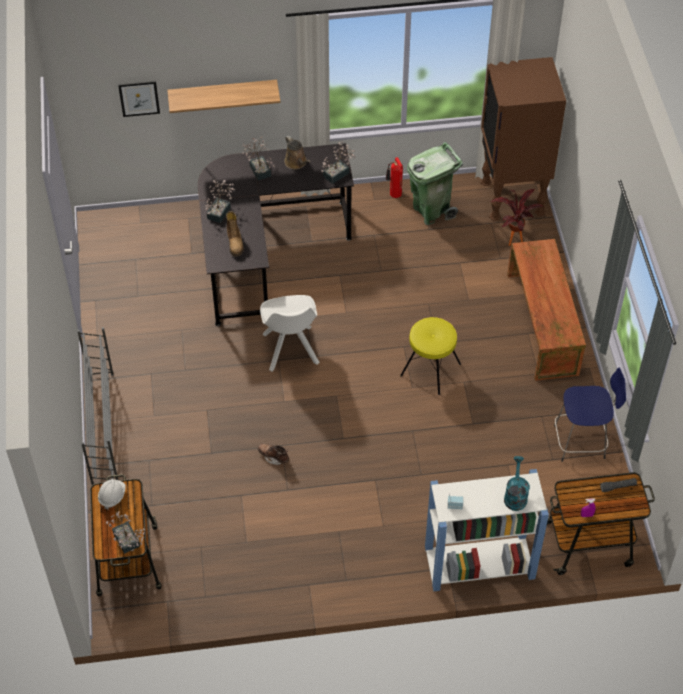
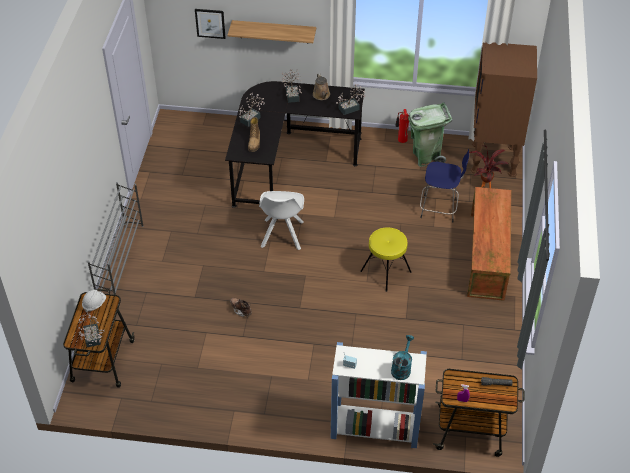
camera: 15 degrees right, 5 degrees down
(581, 441) = (490, 351): blue stool -> blue stool (440, 209)

